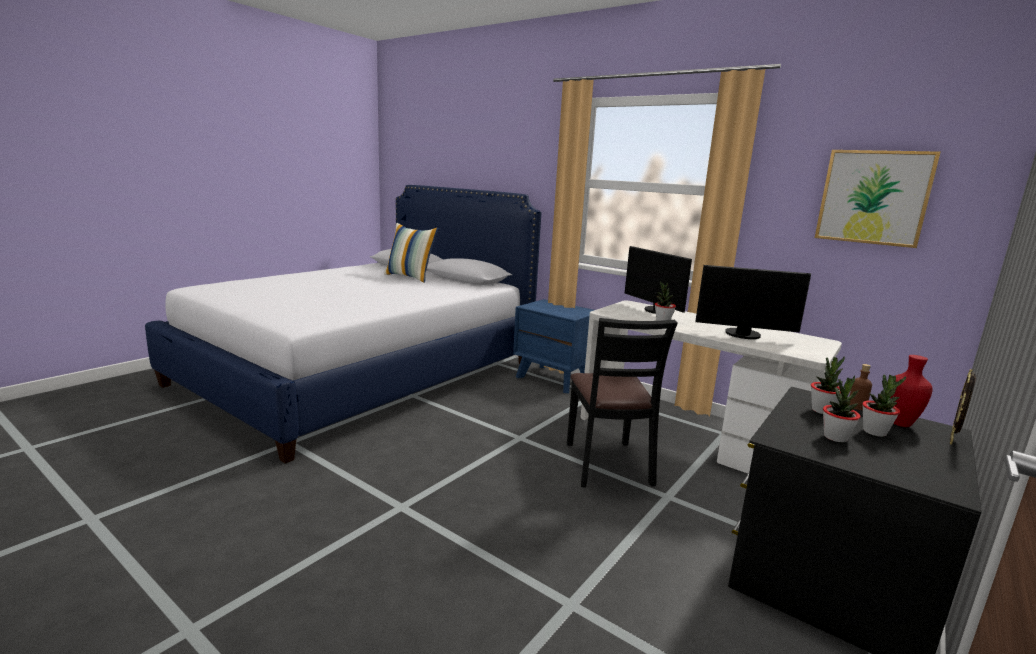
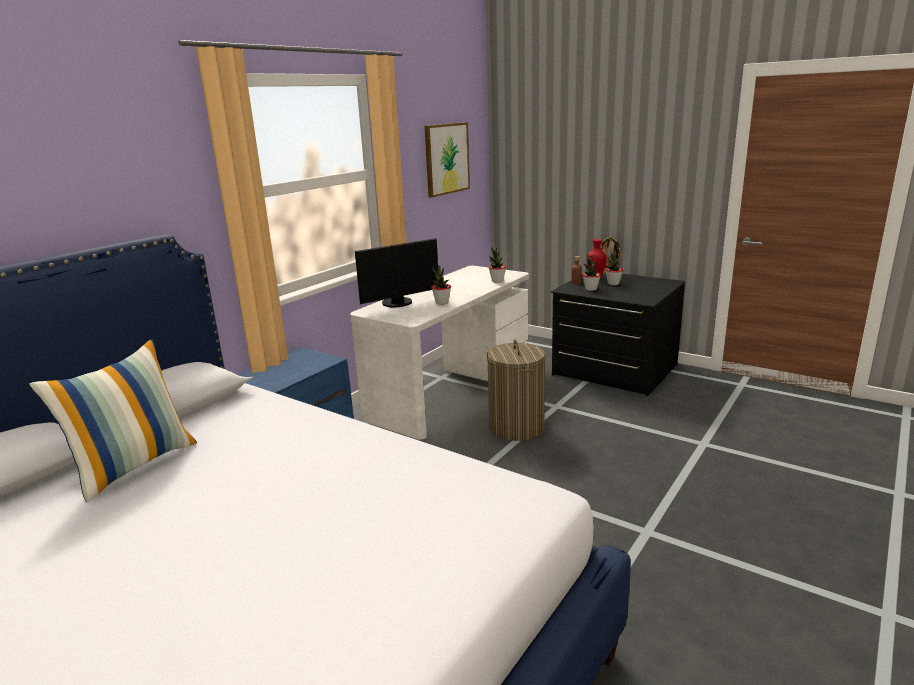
camera: 90 degrees left, 5 degrees up
(607, 464) = (516, 427): black chair -> laundry basket
(743, 335) = (472, 284): monitor -> none
(835, 437) = (630, 291): potted plant -> potted plant (497, 281)

